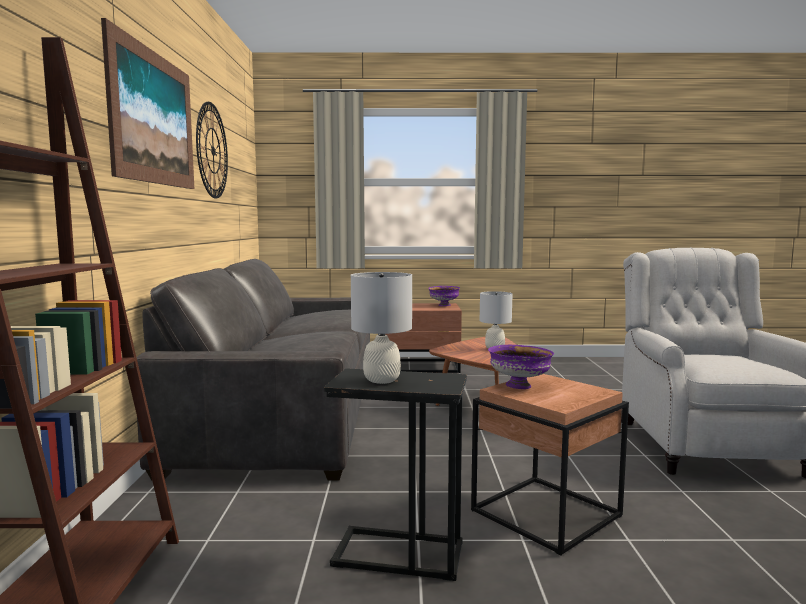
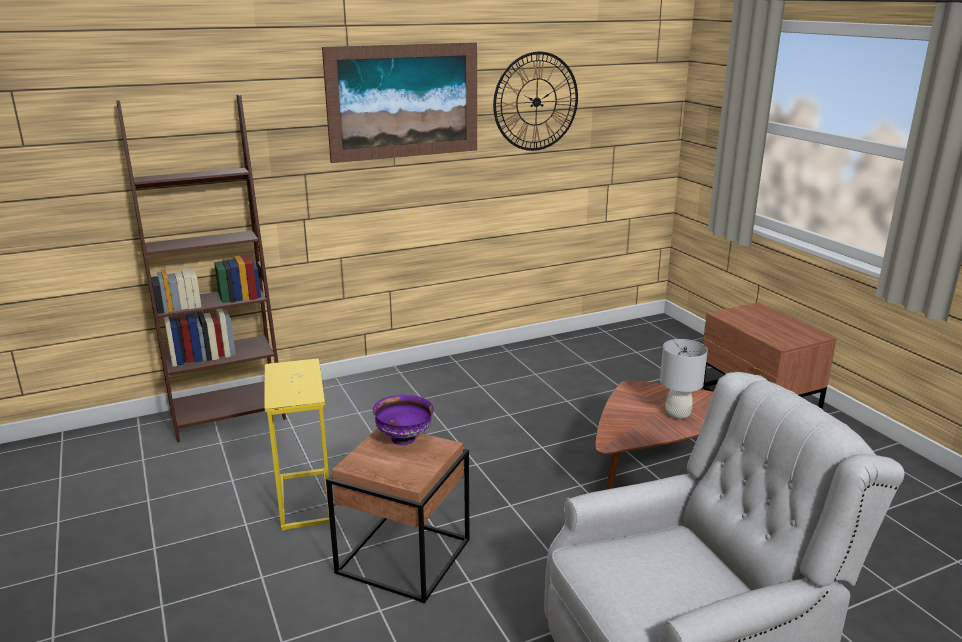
camera: 65 degrees right, 15 degrees up
(287, 410) = (526, 376): grey sofa -> none
(380, 381) = (286, 377): grey table lamp -> none
(399, 553) = (306, 499): black side table -> yellow side table
(444, 305) = (799, 335): purple bowl -> none

